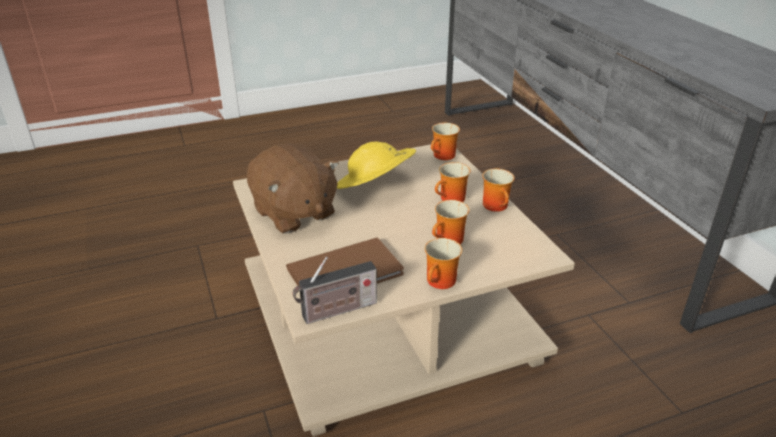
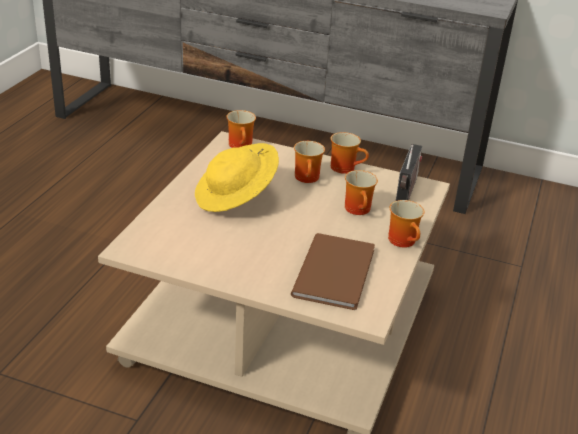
camera: 50 degrees left, 0 degrees up
(293, 213) = (212, 253): brown plush toy -> none
(336, 311) = (379, 302): radio -> radio (406, 191)

